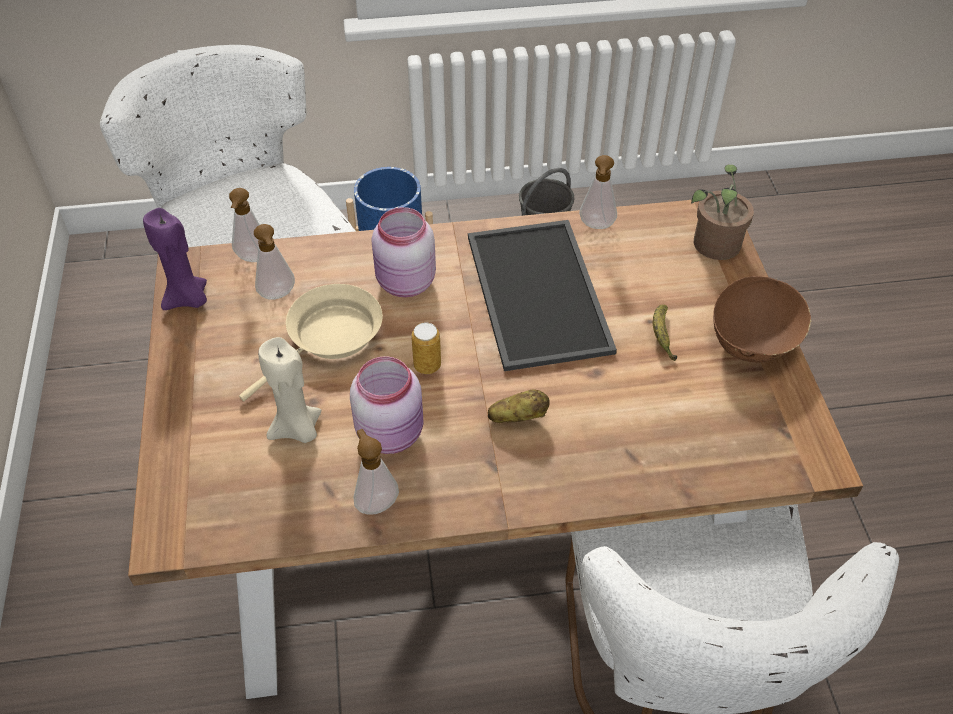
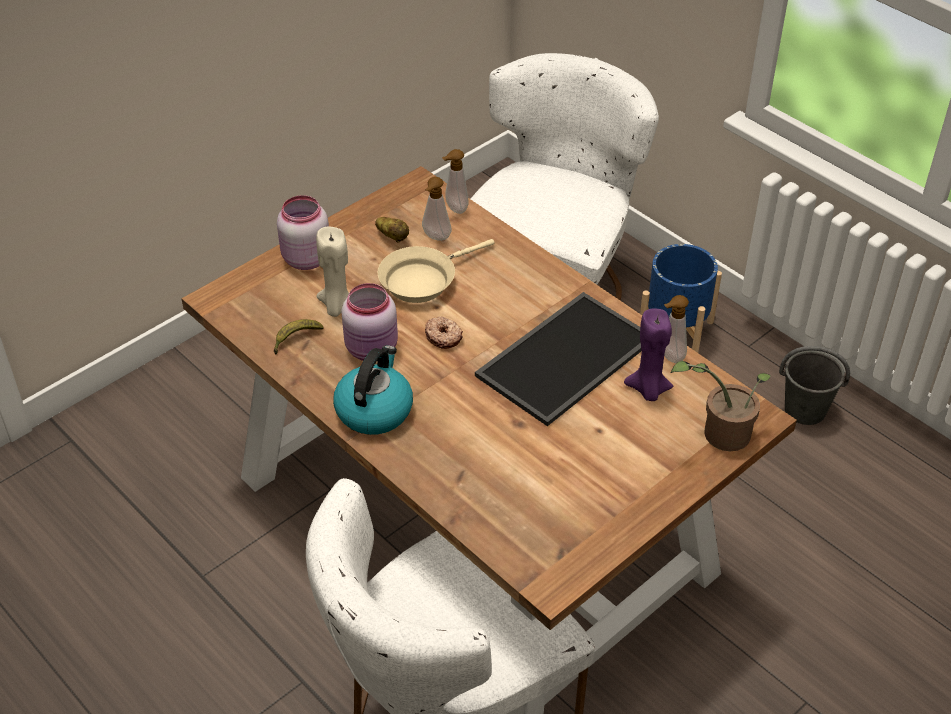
camera: 55 degrees right, 5 degrees down
(188, 299) = (393, 202): purple candle -> purple candle (648, 390)
(329, 338) = (422, 280): beige frying pan -> beige frying pan turned 135 degrees clockwise
(376, 502) = (313, 370): soap dispenser -> none
(405, 283) = (506, 288): pink jar -> pink jar (305, 259)
(427, 365) = (443, 336): can -> donut
(482, 478) = (374, 410): none -> kettle
(518, 417) = (441, 402): potato -> potato (393, 237)
(662, 336) = (590, 443): banana -> banana (295, 339)
(753, 342) = (637, 499): brown bowl -> none

